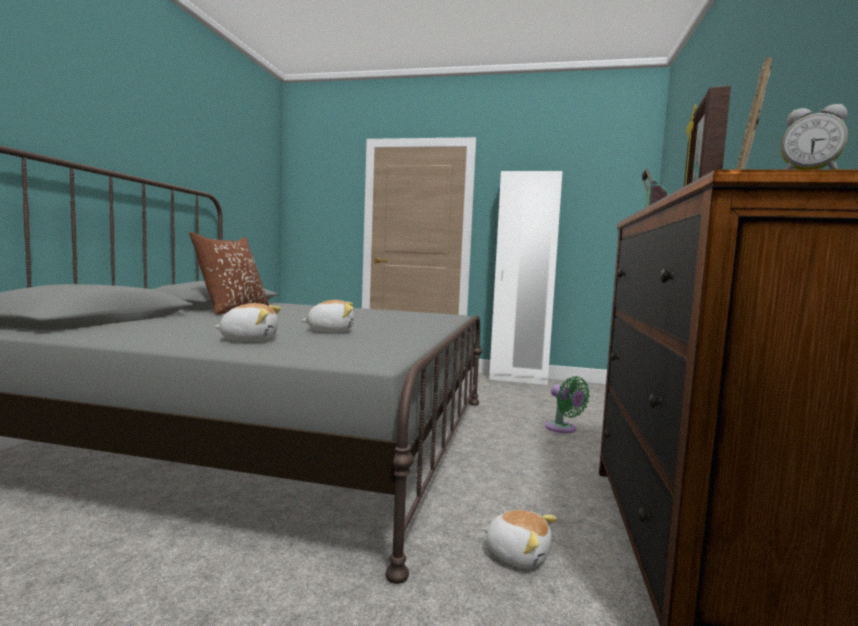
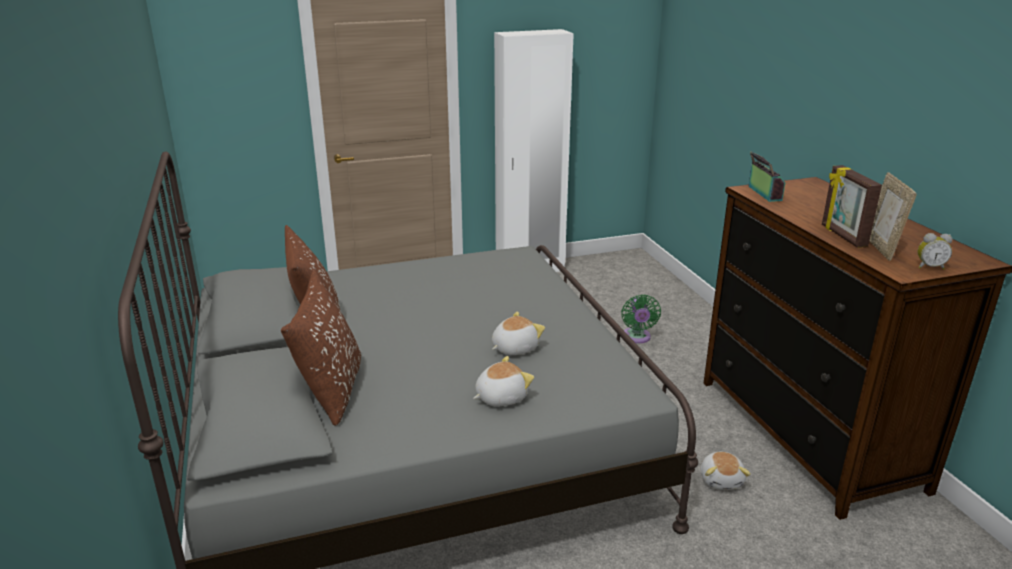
camera: 30 degrees left, 20 degrees up
(157, 320) = (331, 390): none -> brown pillow
(517, 554) = (722, 480): plush toy -> plush toy turned 90 degrees clockwise
(563, 429) = (636, 338): green fan -> green fan turned 60 degrees clockwise

